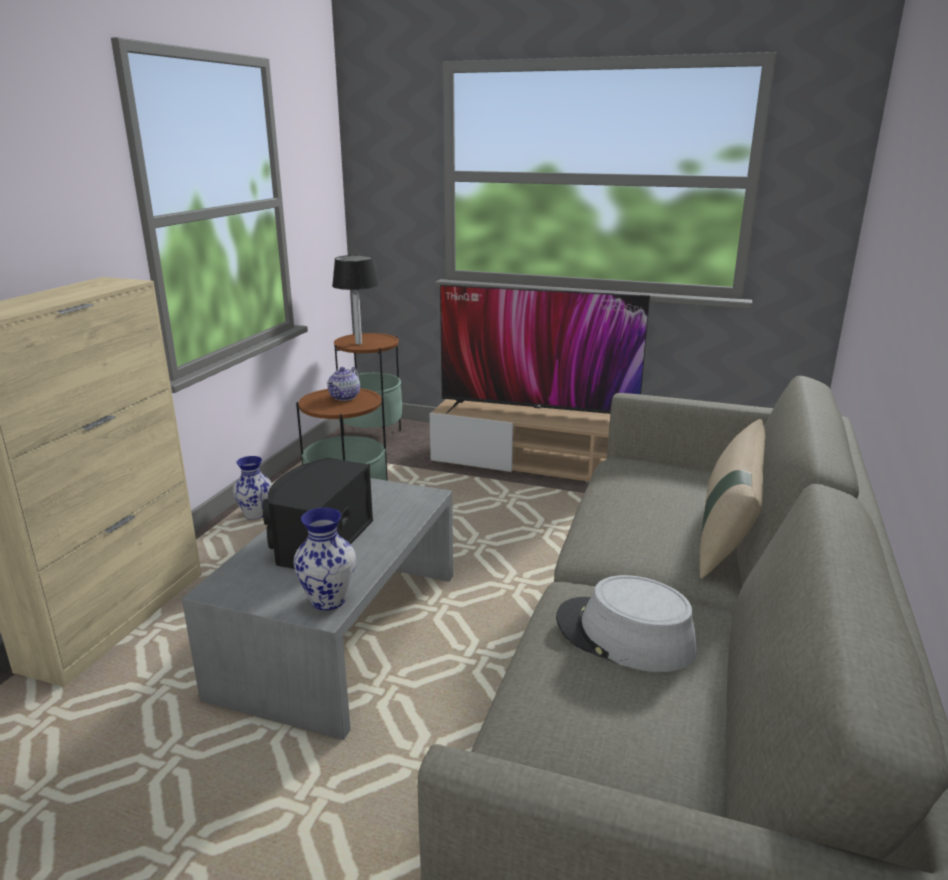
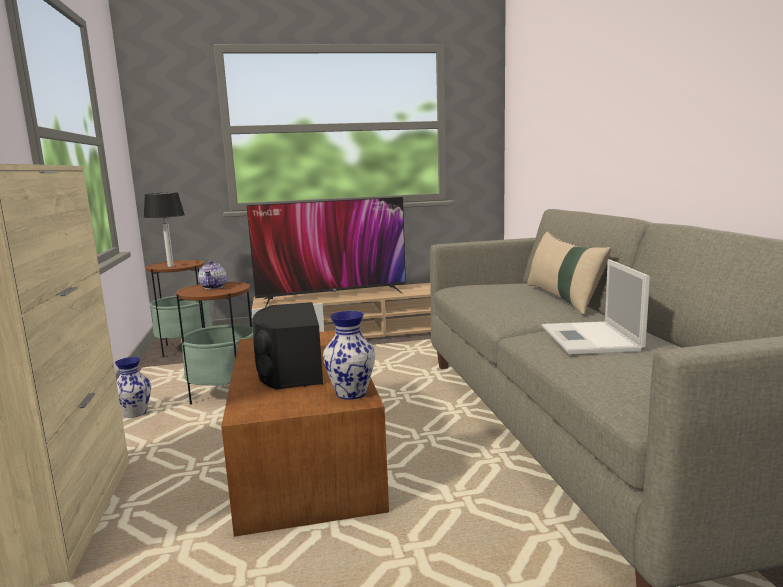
camera: 30 degrees left, 10 degrees down
(343, 632) = (307, 456): grey coffee table -> brown coffee table
(624, 635) = (591, 339): grey hat -> laptop

